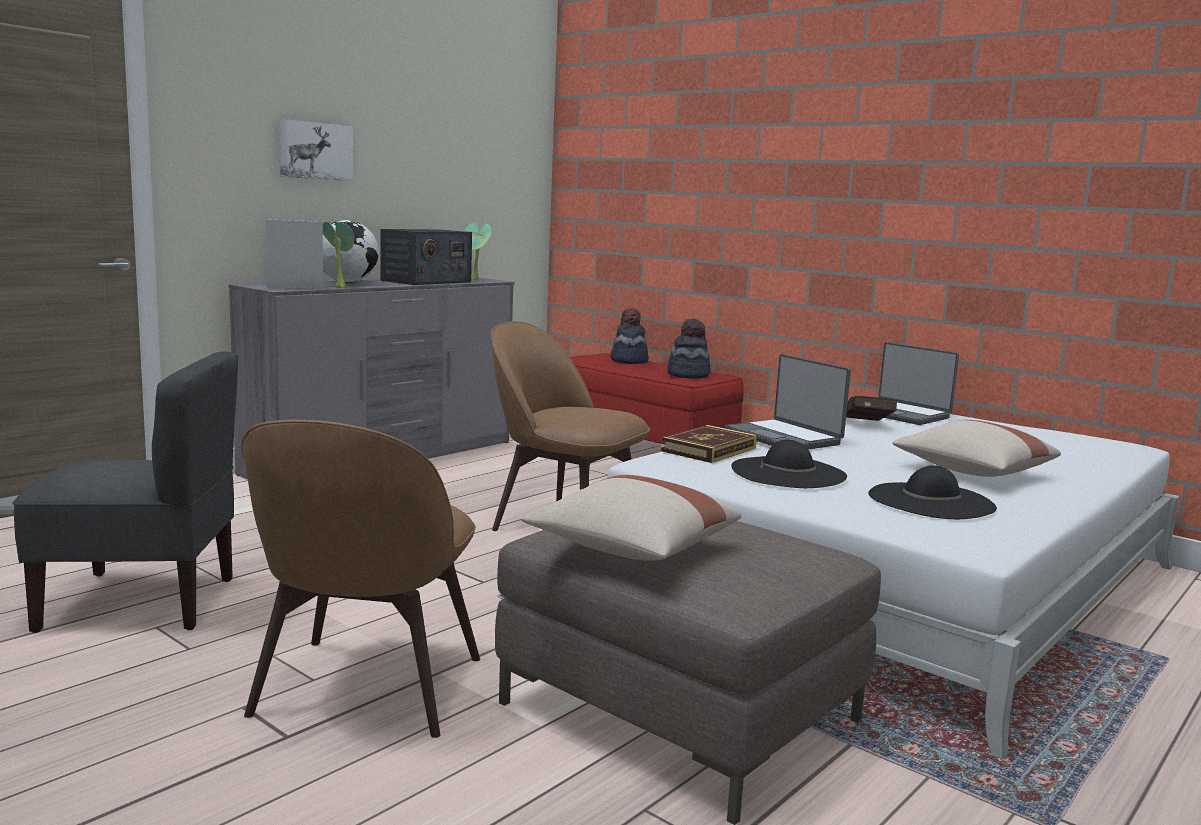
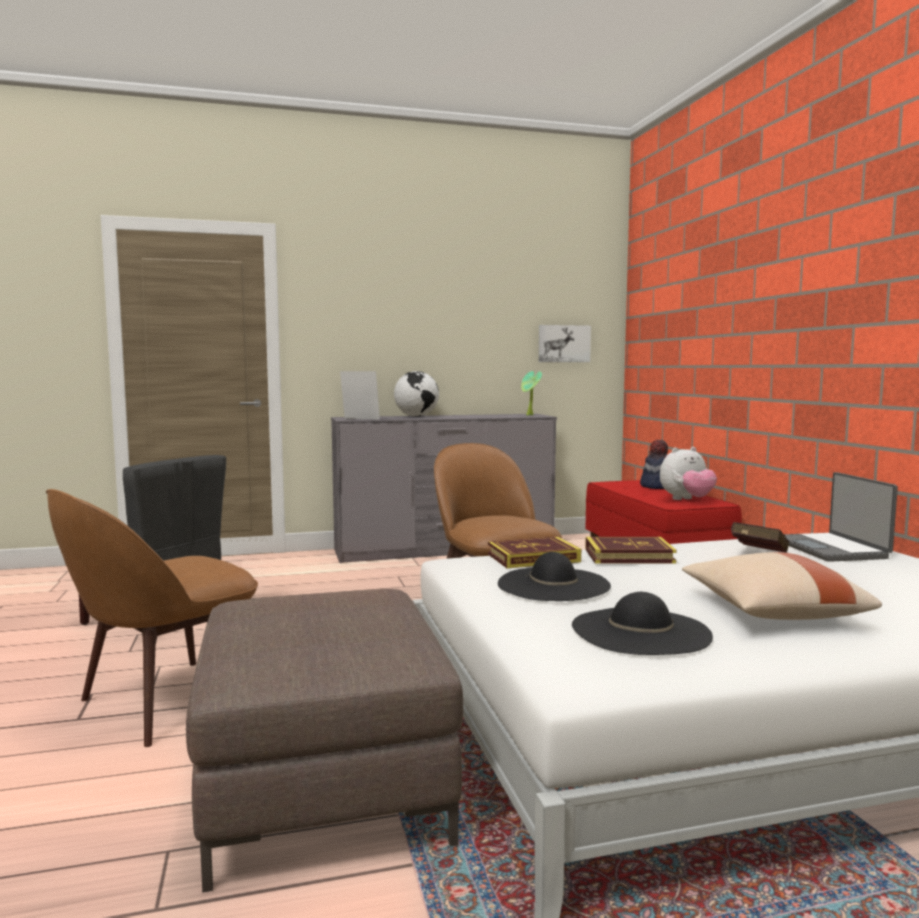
camera: 35 degrees right, 5 degrees down
(315, 151) = (401, 323): picture -> picture (563, 343)
(339, 287) = (394, 419): potted plant -> none
(426, 281) = (481, 416): radio -> none
(631, 549) = (259, 621): beige pillow -> none
(688, 375) = (686, 500): hat -> plush toy
(784, 437) = (629, 556): laptop -> book

